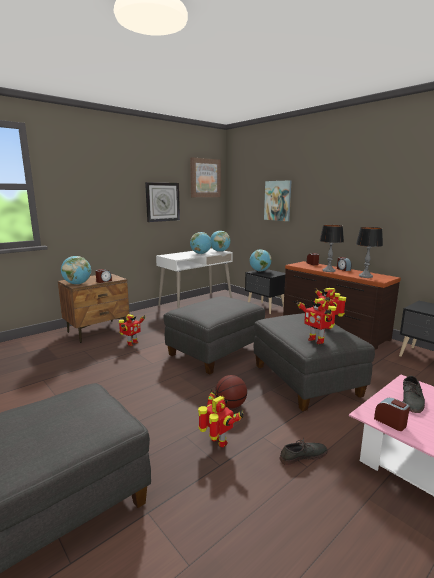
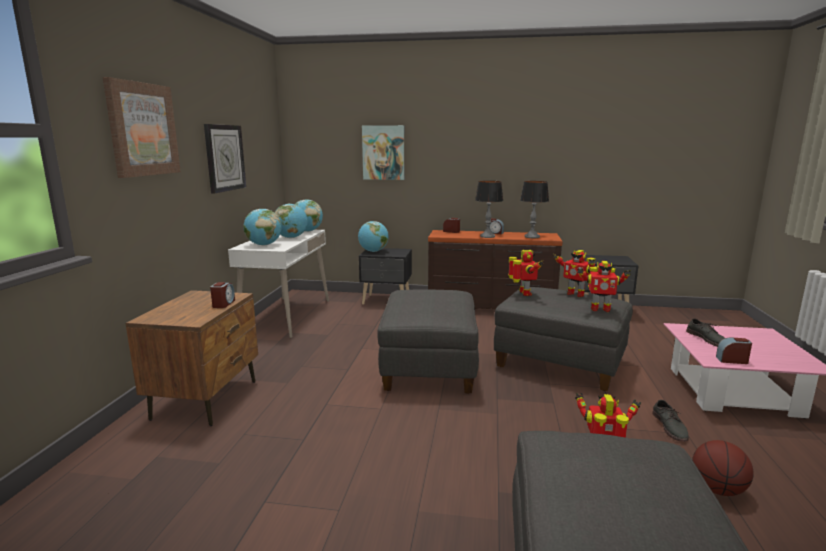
camera: 40 degrees left, 0 degrees up
(77, 284) = (187, 318): globe -> globe (264, 245)
(131, 343) = (300, 396): toy robot -> toy robot (524, 293)
(205, 178) = (262, 118): picture -> picture (142, 129)
(231, 405) = (547, 414): basketball -> basketball (717, 489)
(303, 455) = (670, 427): grey shoe -> grey shoe turned 150 degrees clockwise

